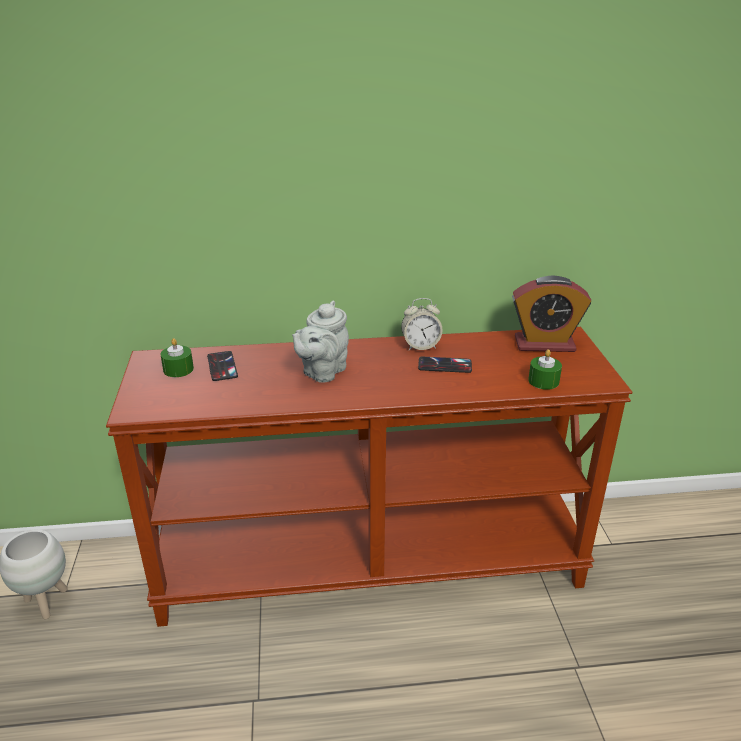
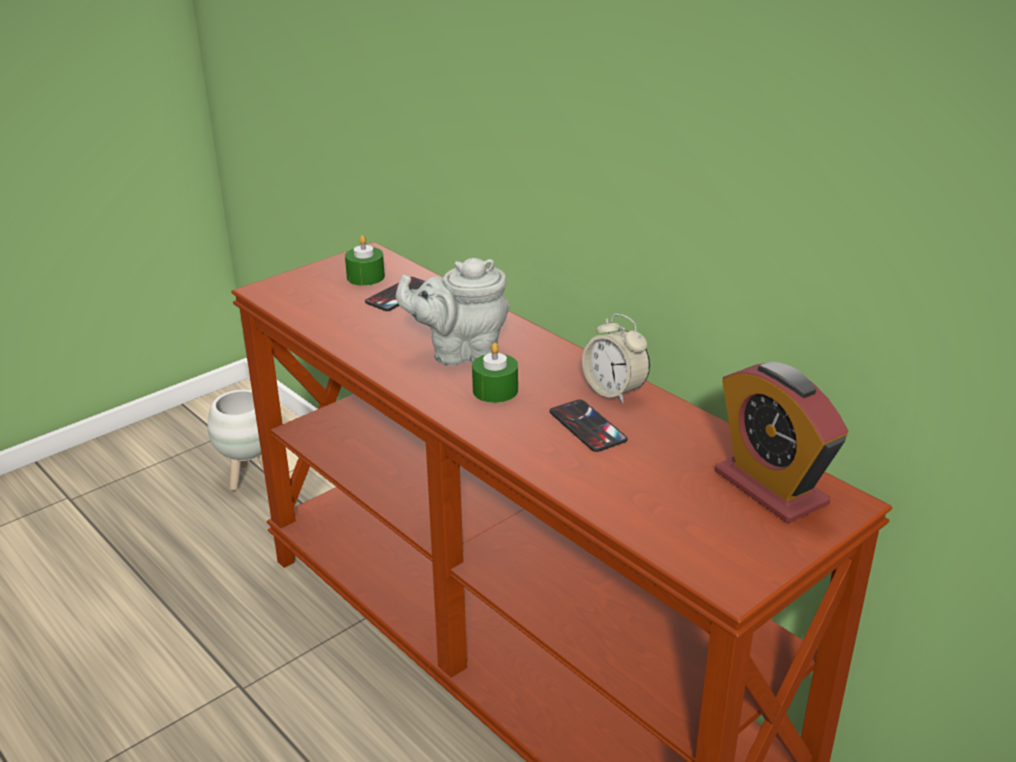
camera: 55 degrees right, 0 degrees up
(543, 381) = (652, 521): green candle -> green candle (495, 390)

